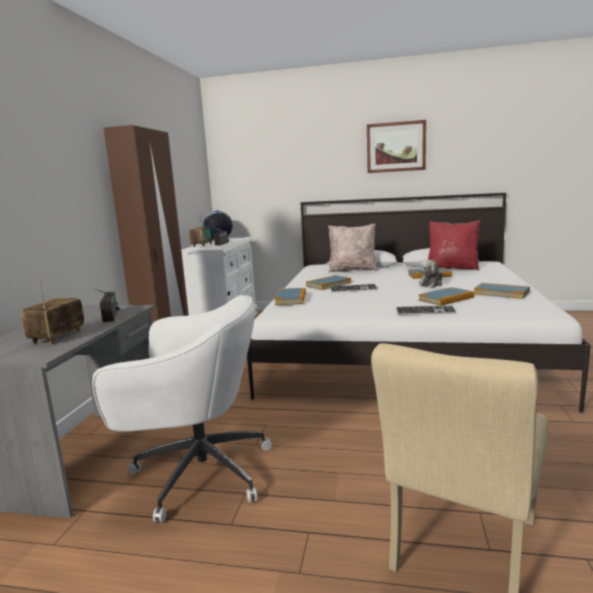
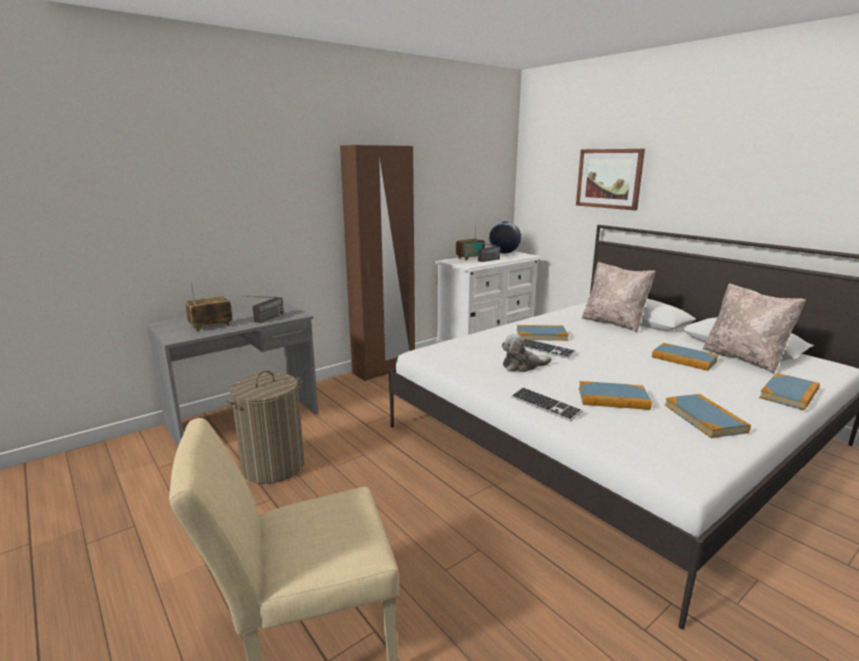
camera: 40 degrees right, 5 degrees up
(198, 472) = (273, 466): white office chair -> laundry basket
(291, 299) = (467, 341): book -> book (789, 394)
(396, 147) = (731, 166): picture -> picture (609, 178)
(431, 284) = (651, 372): plush toy -> plush toy (522, 366)
(452, 268) = (744, 359): red pillow -> beige pillow

